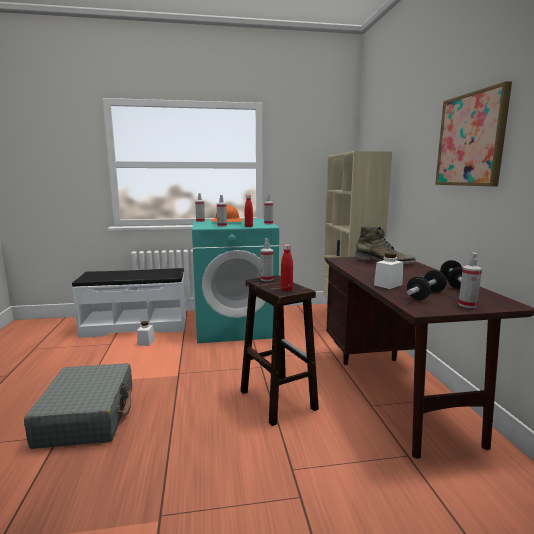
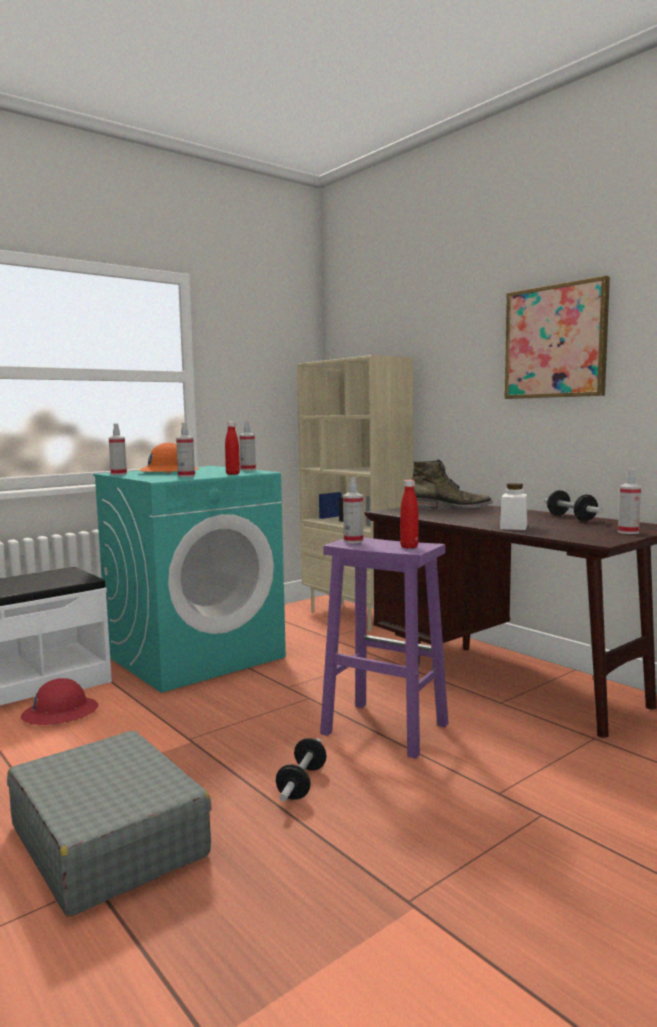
camera: 30 degrees left, 5 degrees down
(146, 342) = (60, 713): white jar -> red hard hat
(277, 399) = (383, 729): brown stool -> purple stool
(425, 295) = (573, 530): dumbbell -> dumbbell (302, 783)

